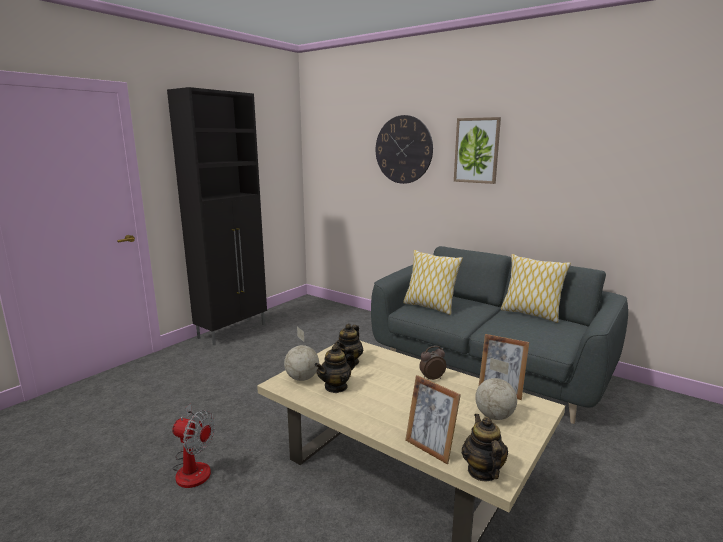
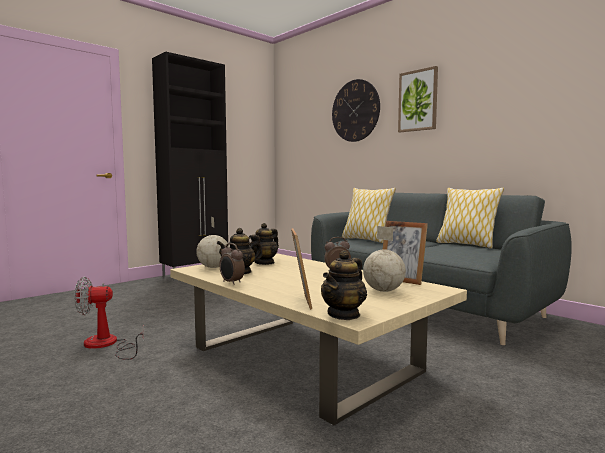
camera: 10 degrees right, 10 degrees down
(193, 467) = (107, 345): fan -> fan turned 135 degrees clockwise
(340, 413) = (231, 282): none -> alarm clock
(430, 448) = (301, 301): picture frame -> picture frame turned 150 degrees counterclockwise
(482, 471) = (344, 314): teapot -> teapot turned 150 degrees counterclockwise

